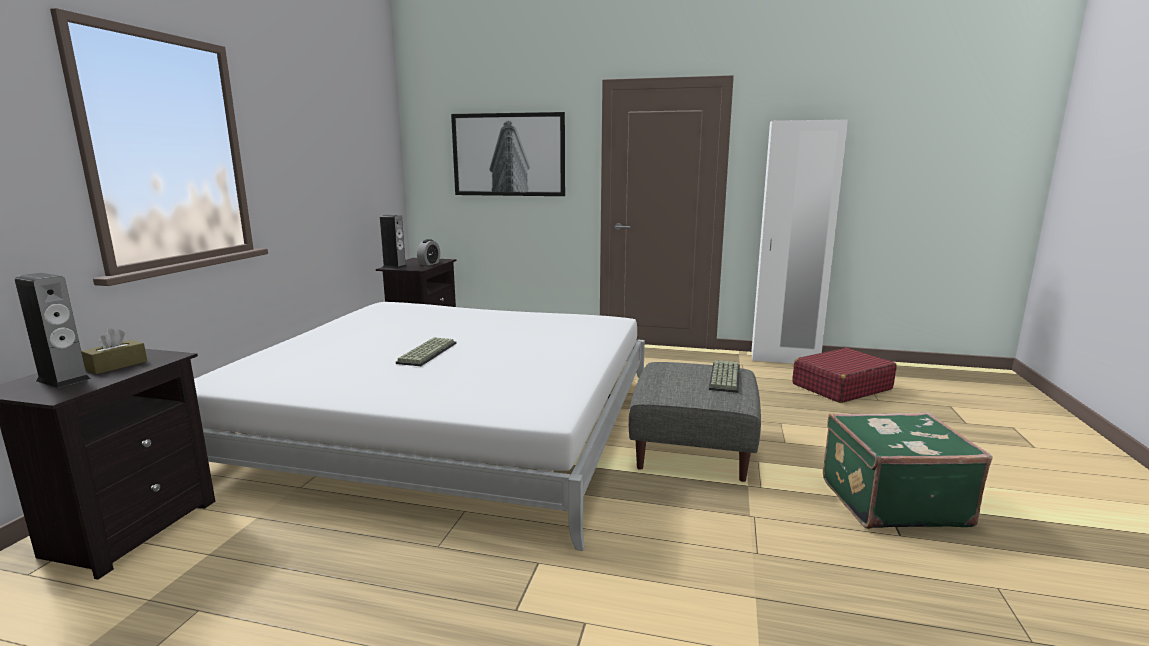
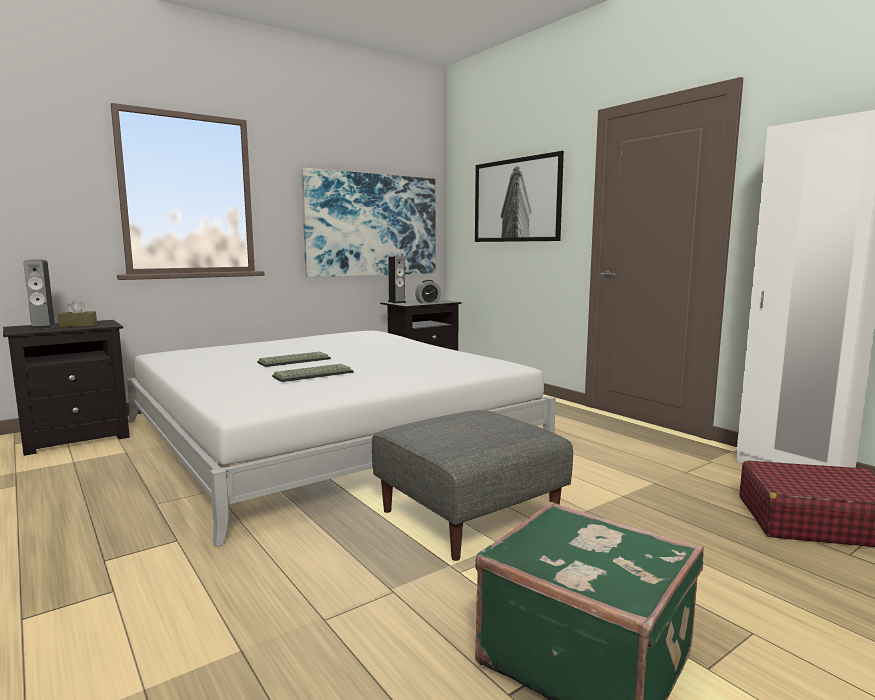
camera: 40 degrees right, 5 degrees down
(350, 180) = (372, 225): none -> picture
(723, 377) = (504, 434): keyboard -> keyboard (313, 374)

